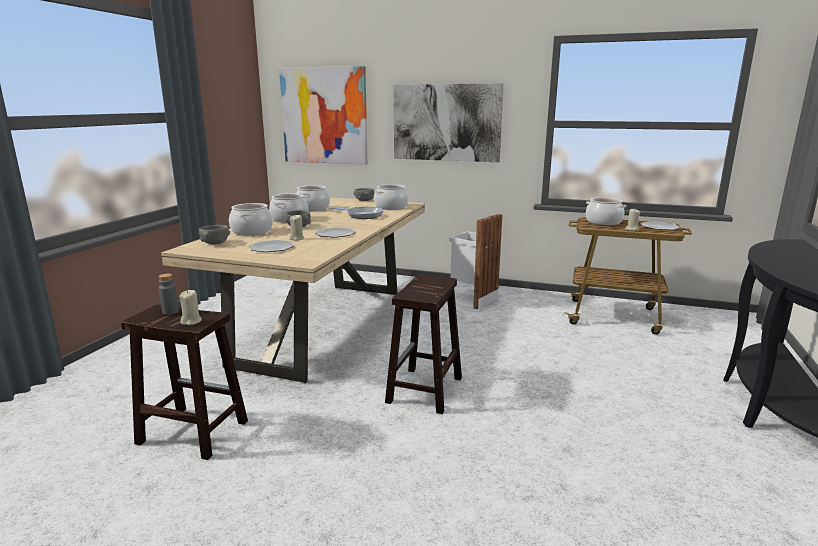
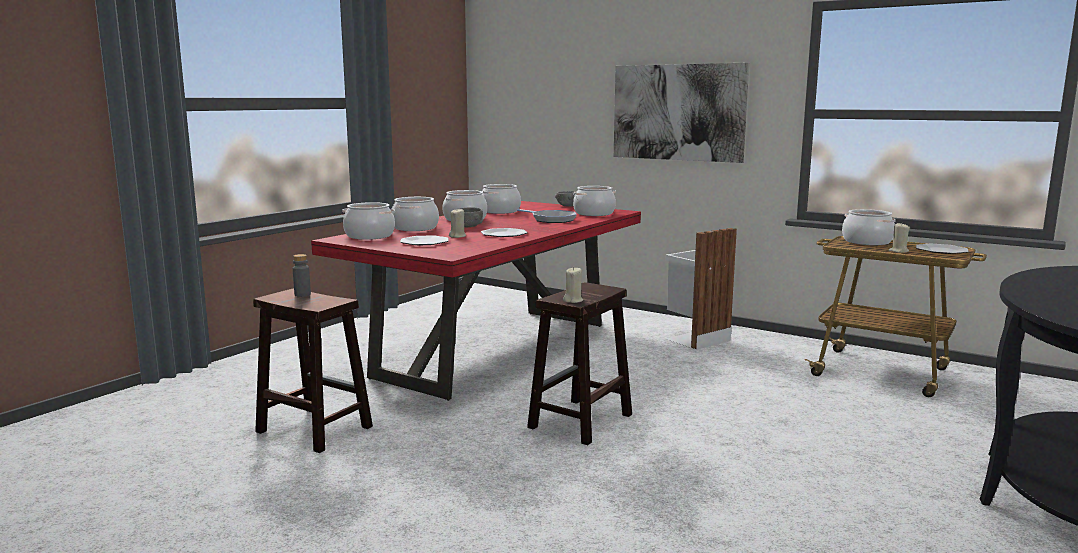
camera: 15 degrees right, 5 degrees down
(191, 321) = (317, 303): beige candle -> beige candle (573, 300)
(215, 243) = (369, 236): grey bowl -> cooking pot
(324, 116) = (535, 104): picture -> none
(324, 325) = (496, 349): beige dining table -> red dining table

